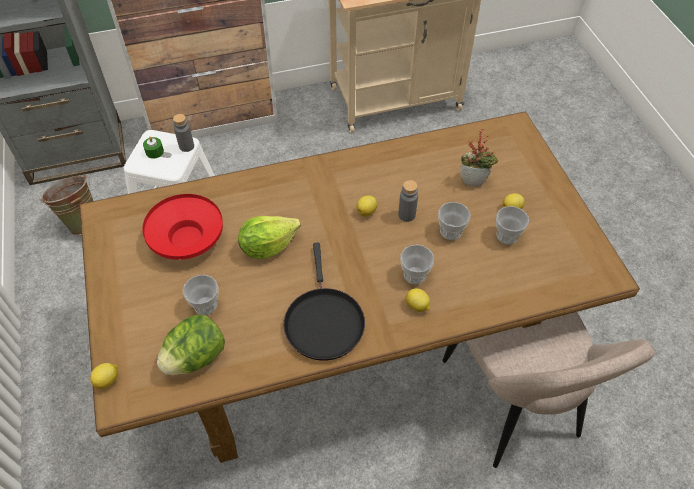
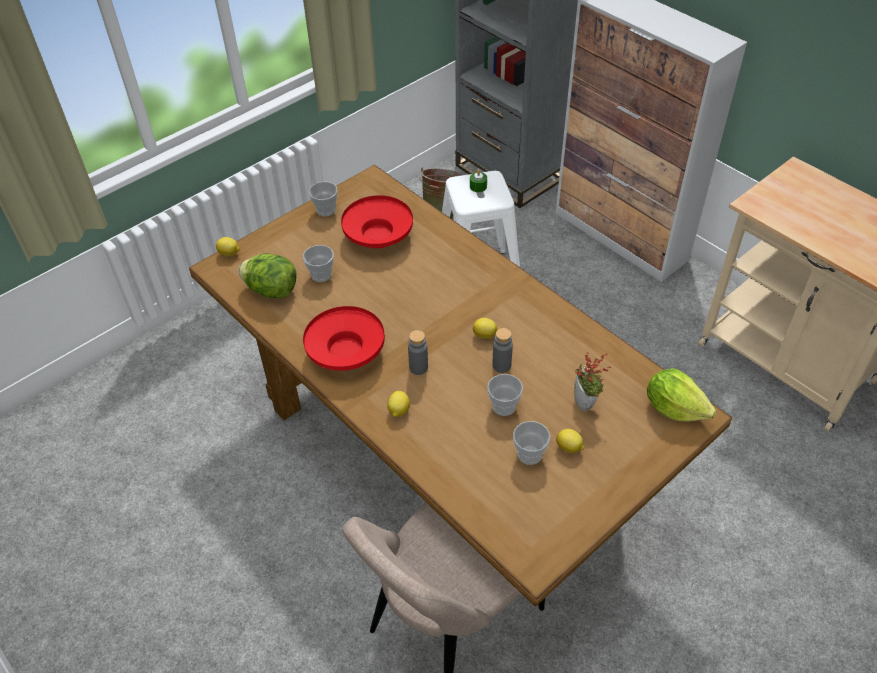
camera: 65 degrees right, 5 degrees down
(186, 146) = (498, 201): grey bottle -> grey bottle (418, 367)
(267, 246) = (401, 286): lettuce -> lettuce (674, 408)
(323, 321) = (346, 352): black frying pan -> red bowl
(414, 275) = (433, 396): cup -> cup (325, 210)

